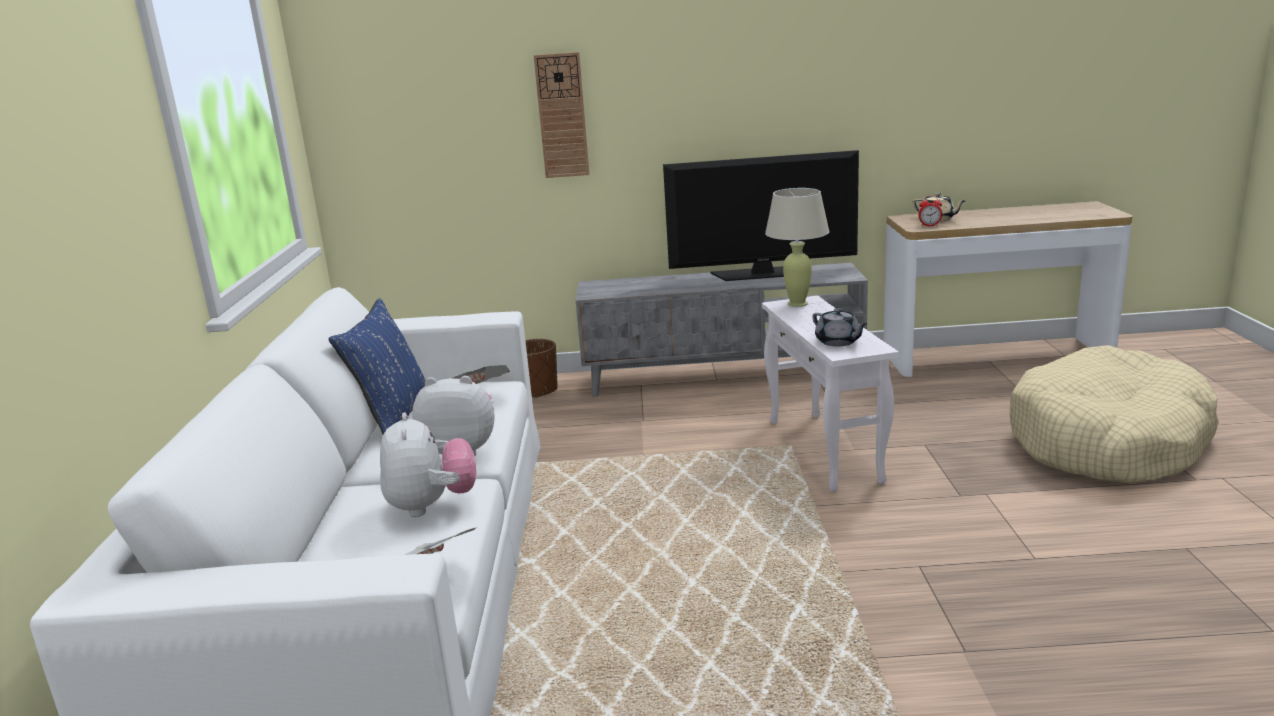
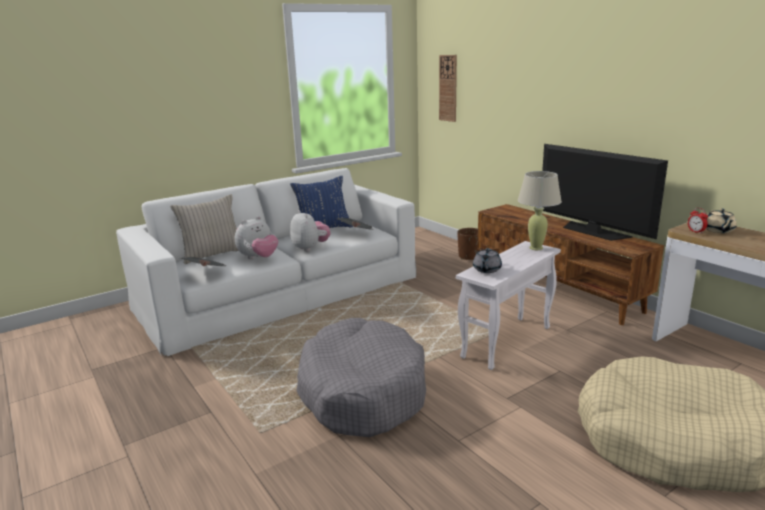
camera: 55 degrees right, 0 degrees up
(319, 552) = (213, 255): none -> beige pillow
(562, 116) = (514, 105): wall clock -> wall clock (448, 88)
(722, 376) = (557, 289): grey tv stand -> brown tv stand
(852, 595) = (362, 391): none -> grey dog bed

